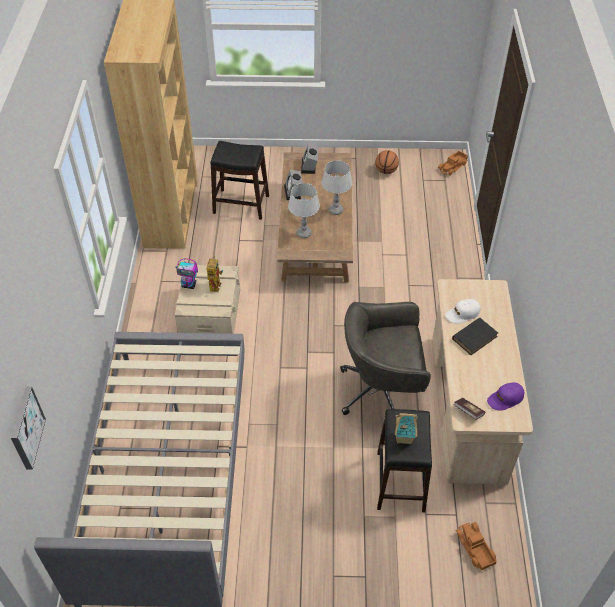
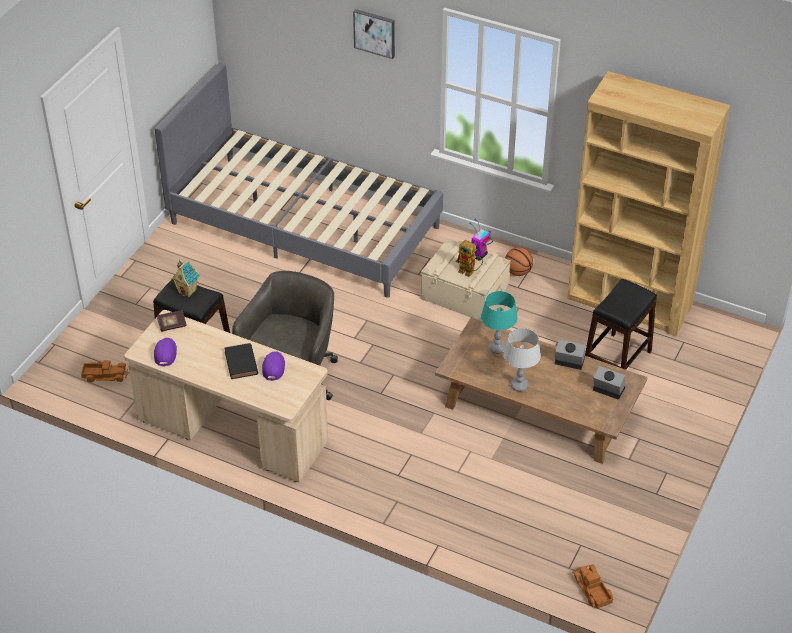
camera: 115 degrees right, 5 degrees down
(25, 428) = (275, 31): picture -> picture (375, 33)
(303, 233) = (497, 348): grey table lamp -> turquoise table lamp
(386, 171) = (615, 514): basketball -> basketball (518, 272)
(462, 314) = (273, 367): white cap -> purple cap

